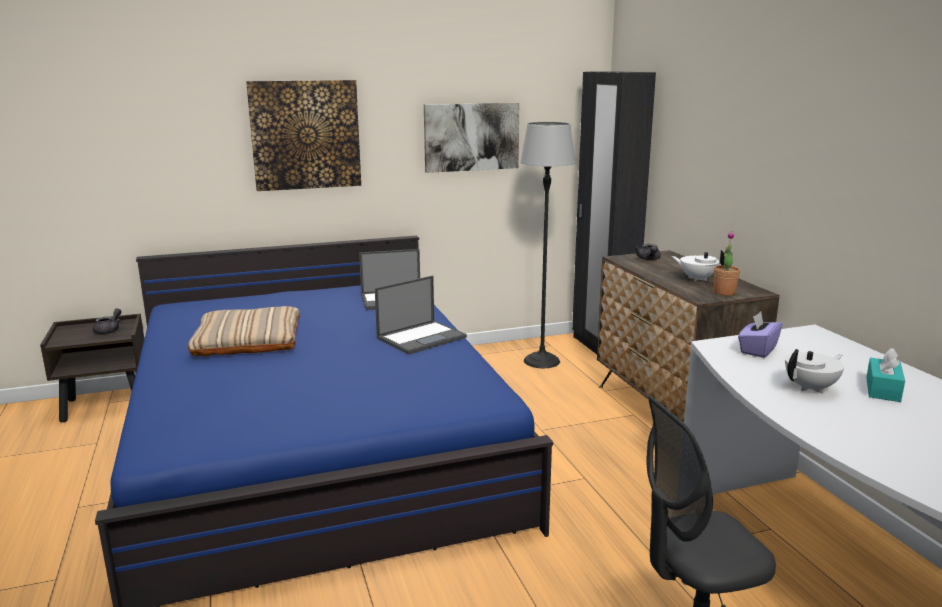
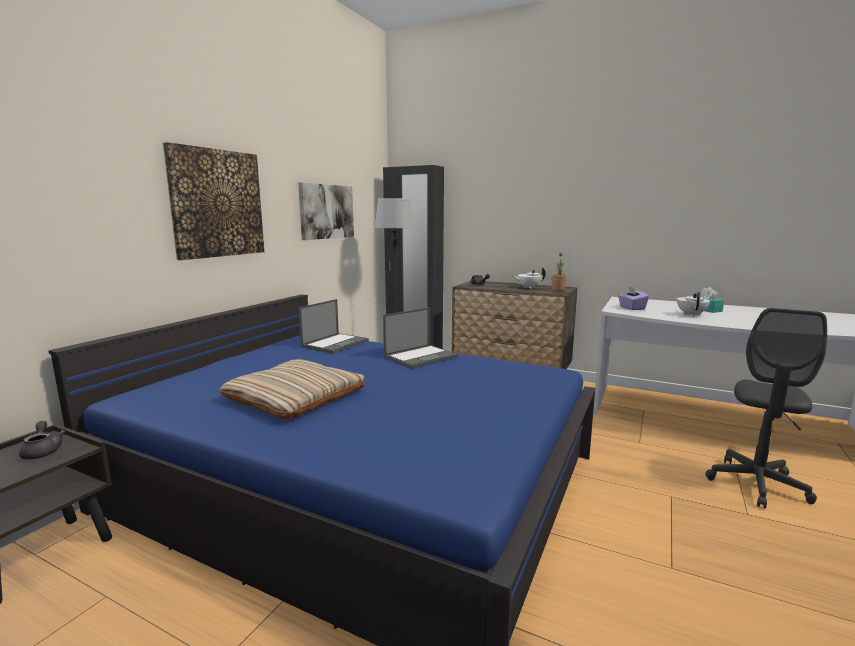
camera: 45 degrees left, 5 degrees down
(422, 337) = (421, 357): laptop -> laptop turned 45 degrees clockwise

